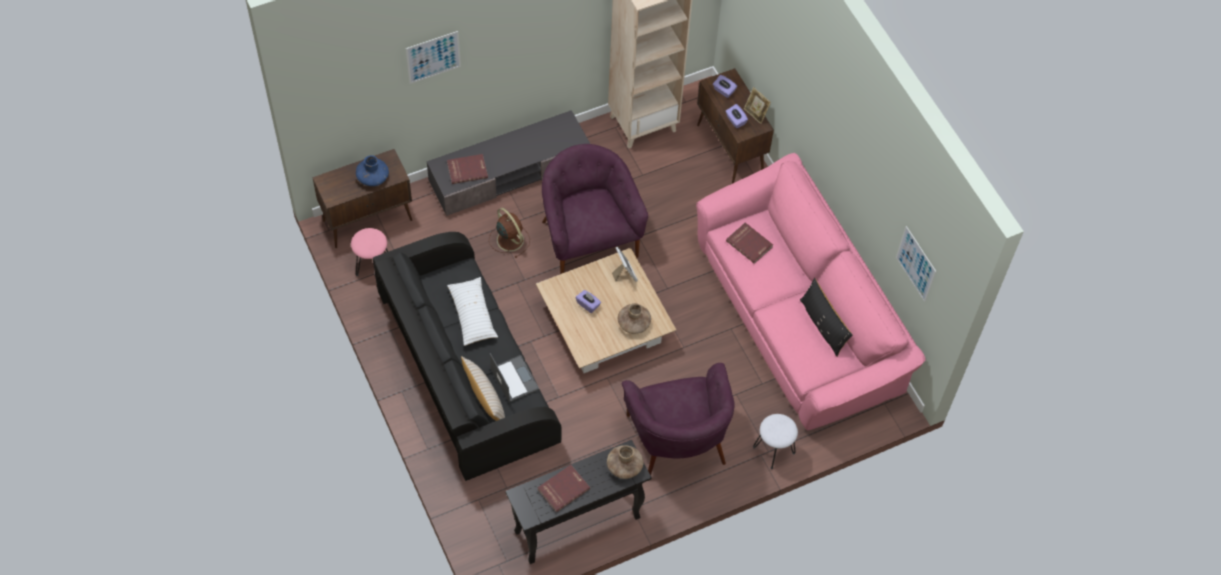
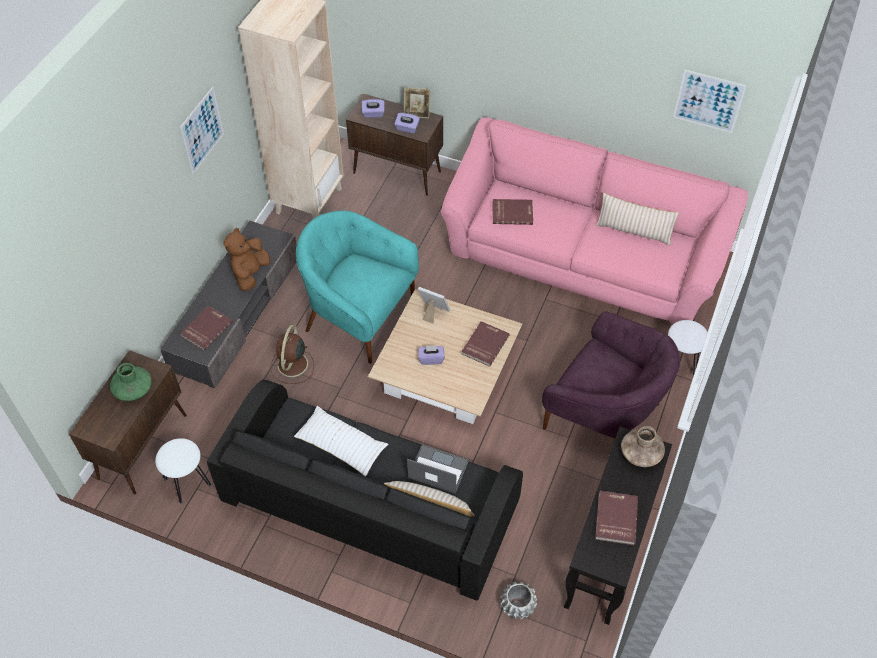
camera: 40 degrees left, 5 degrees down
(372, 265) = (187, 482): pink stool -> white stool
(373, 177) = (133, 389): blue vase -> green vase
(433, 57) = (124, 212): picture -> picture (202, 130)
(488, 505) = (517, 605): none -> grey planter
(509, 239) = (292, 365): brown fan -> brown fan turned 90 degrees counterclockwise
(532, 151) = (250, 274): none -> brown plush toy
(588, 238) = (359, 316): purple armchair -> turquoise armchair
(634, 323) = (484, 344): brown vase -> red book
(823, 325) = (634, 231): black pillow -> beige pillow

